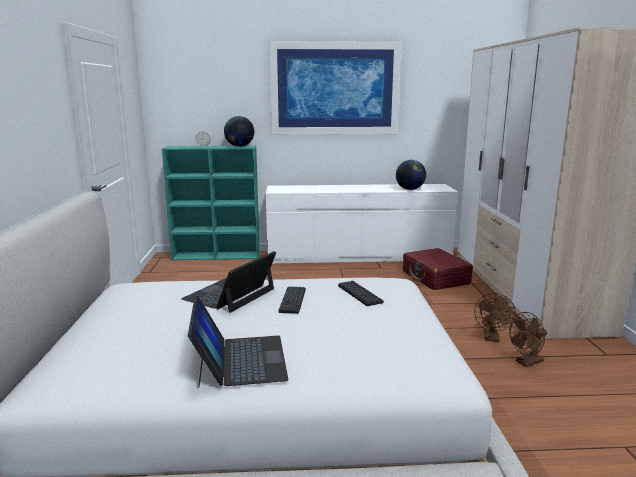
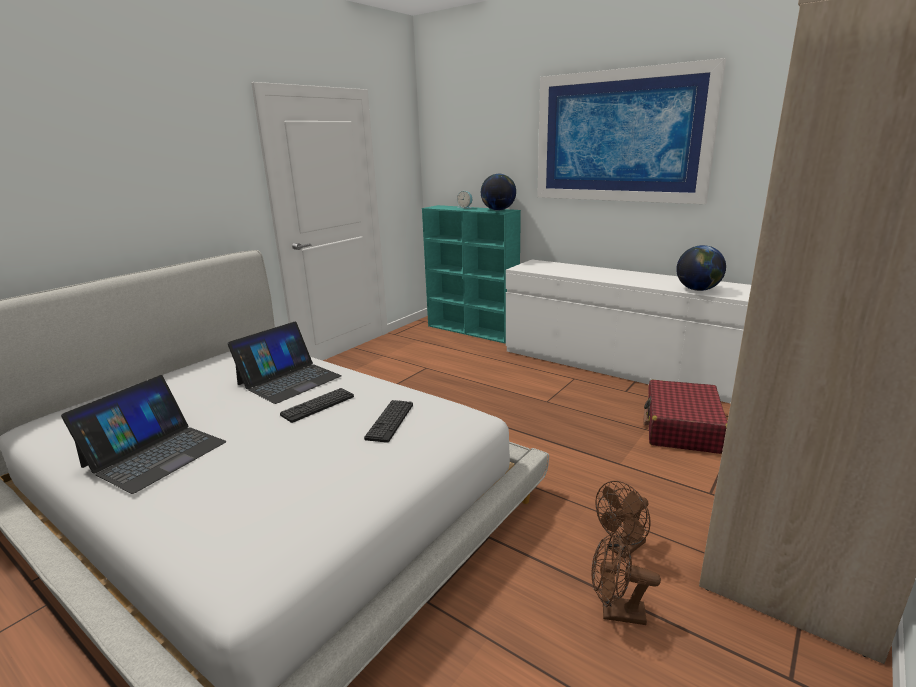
camera: 40 degrees right, 5 degrees up
(230, 294) = (289, 380): laptop -> laptop turned 150 degrees clockwise

